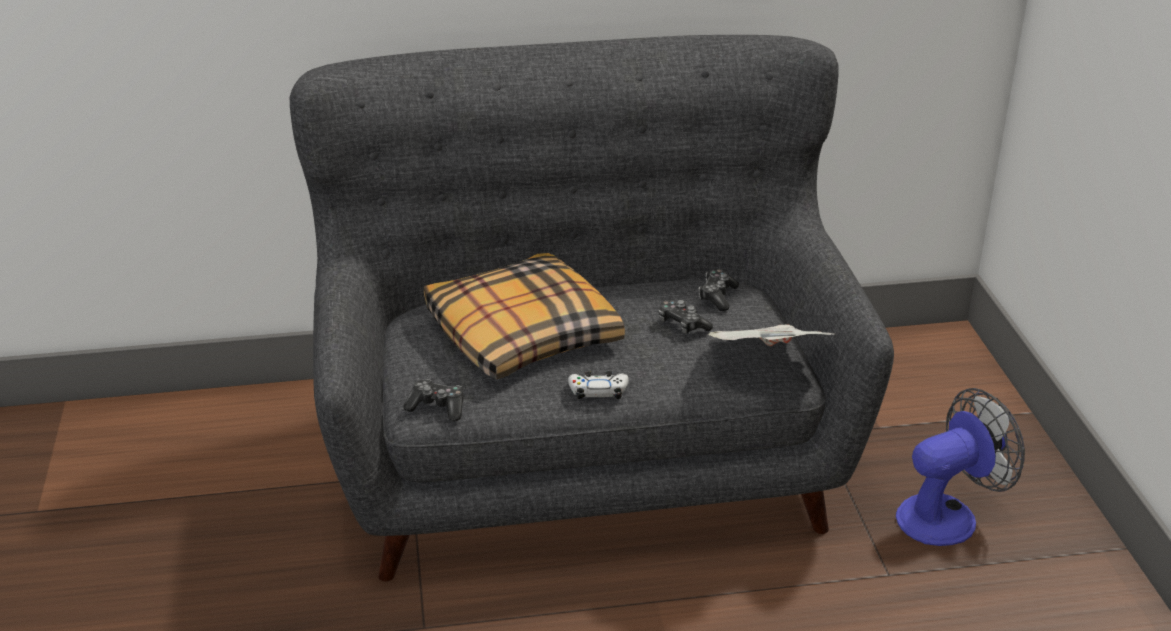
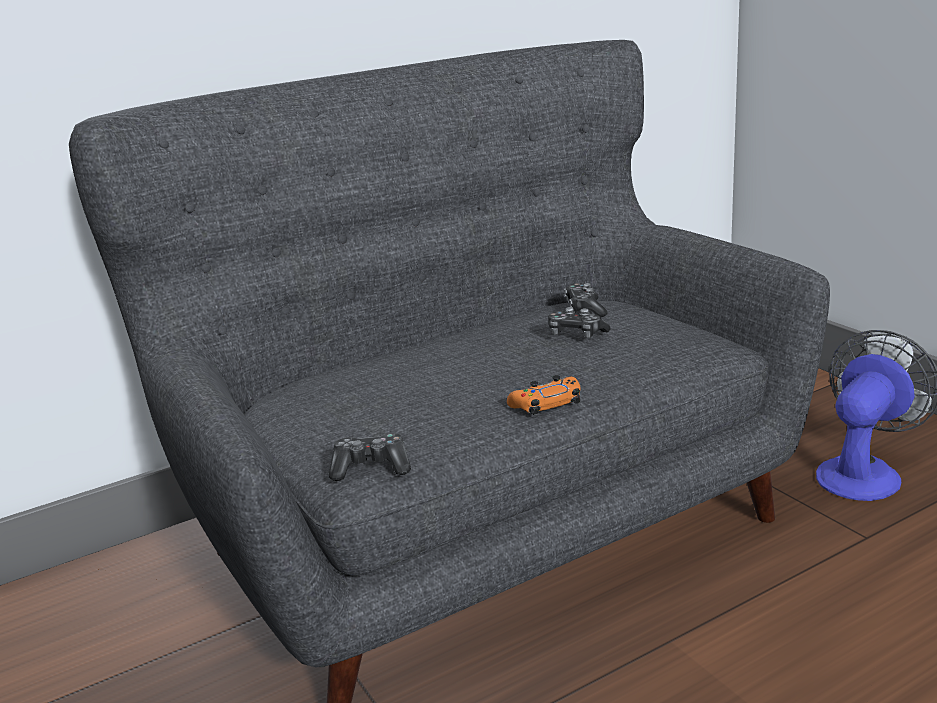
camera: 20 degrees left, 10 degrees down
(521, 334) = (412, 382): pillow -> none
(598, 391) = (546, 404): white game controller -> orange game controller
(768, 362) = (693, 339): newspaper -> none

